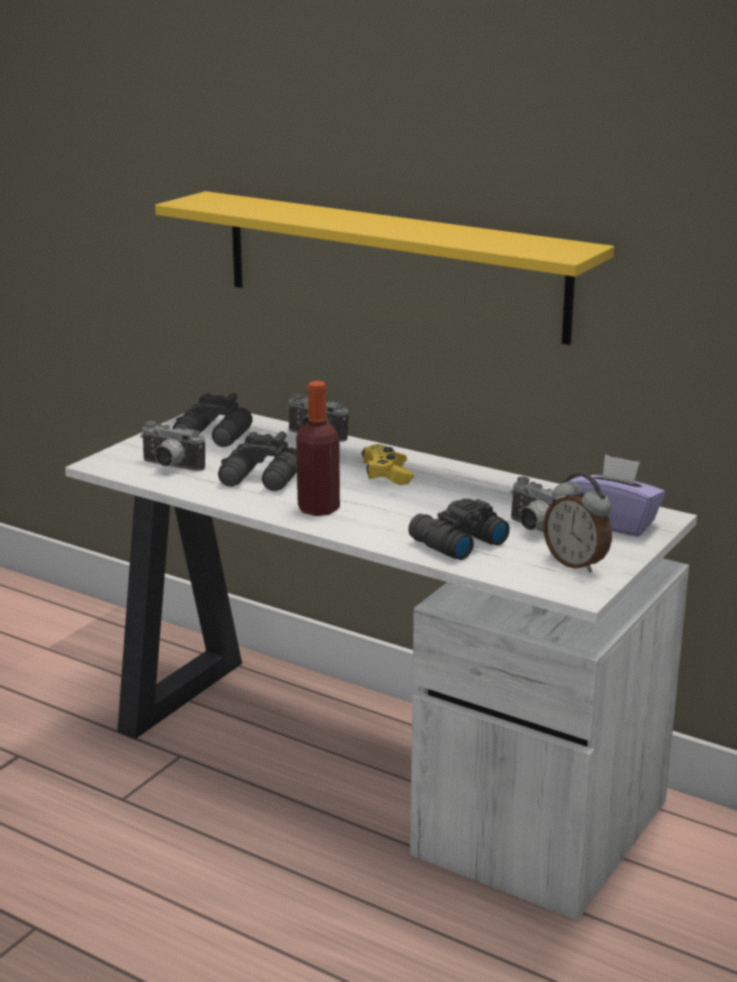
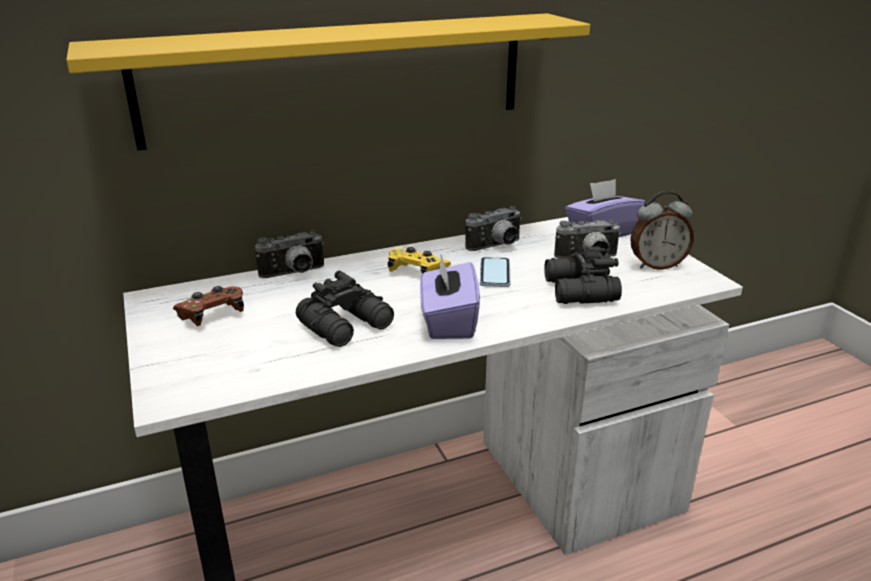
camera: 55 degrees left, 5 degrees up
(170, 467) = (245, 361): camera -> camera (497, 246)
(214, 437) = (212, 315): black binoculars -> brown game controller
(318, 509) = (448, 322): bottle -> purple tissue box
(434, 502) = (495, 274): none -> phone

